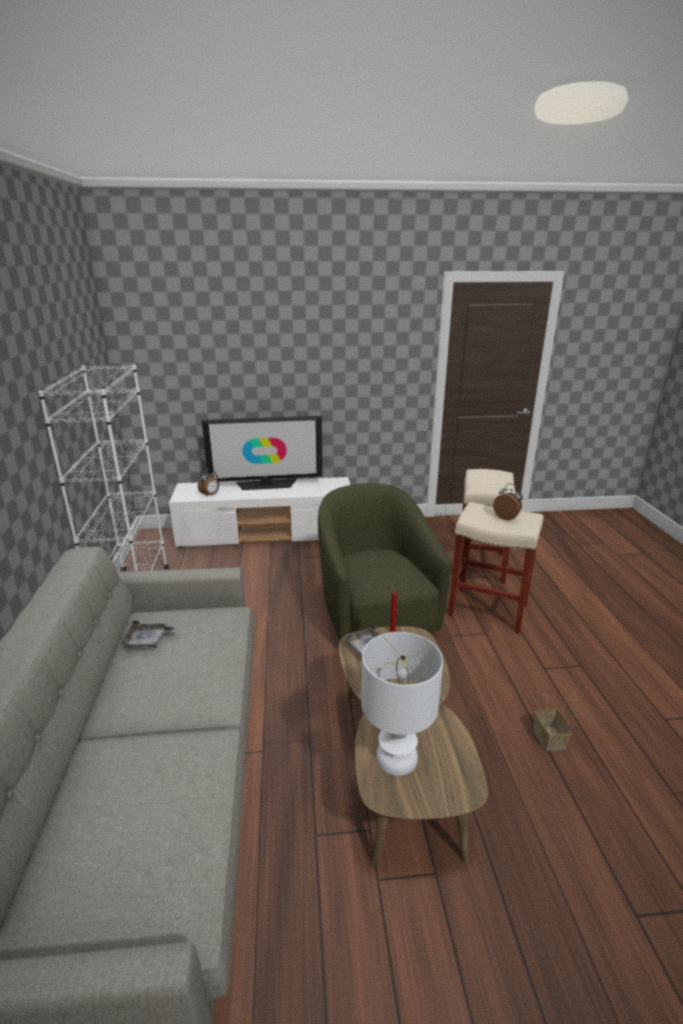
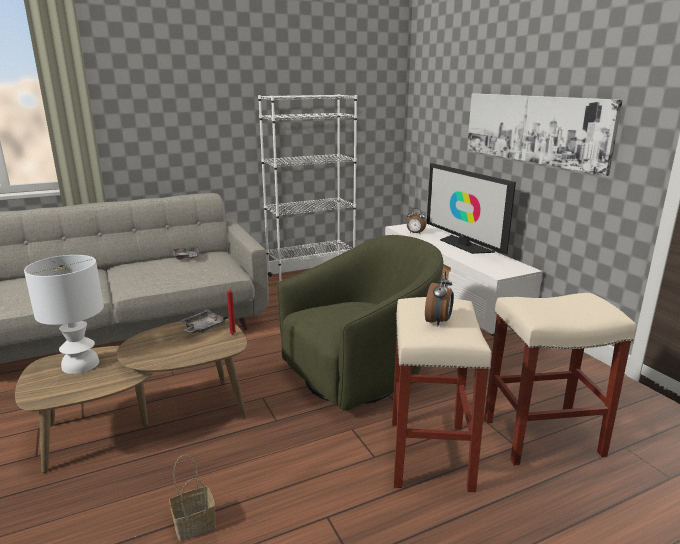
camera: 70 degrees right, 5 degrees down
(316, 369) = (533, 129): none -> picture

